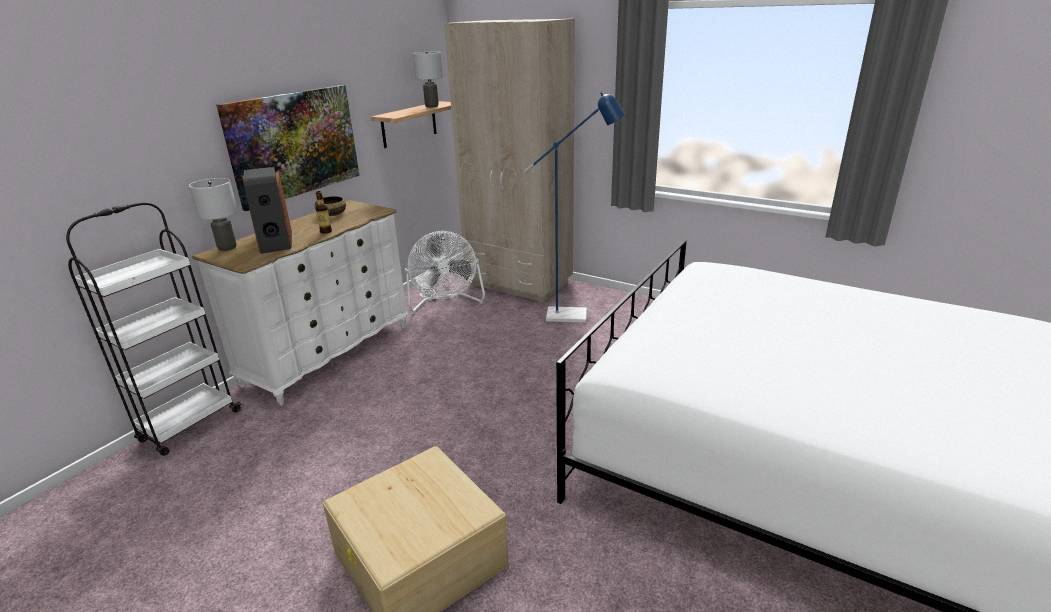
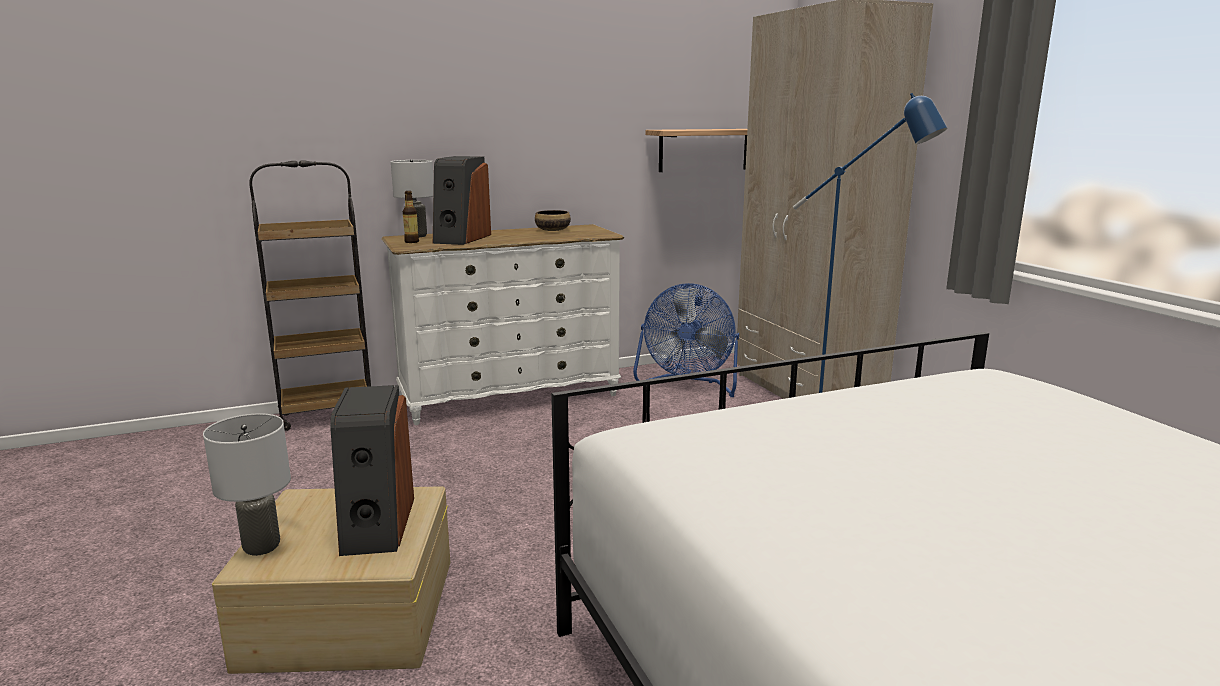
camera: 35 degrees right, 10 degrees down
(190, 426) = (329, 416): white cart -> brown cart
(294, 144) = (532, 143): picture -> none
(326, 231) = (519, 239): bottle -> bottle (412, 242)
(432, 106) = (736, 129): white table lamp -> white table lamp (264, 547)
(433, 492) = (376, 525): none -> speaker
(442, 302) = (686, 384): white fan -> blue fan

